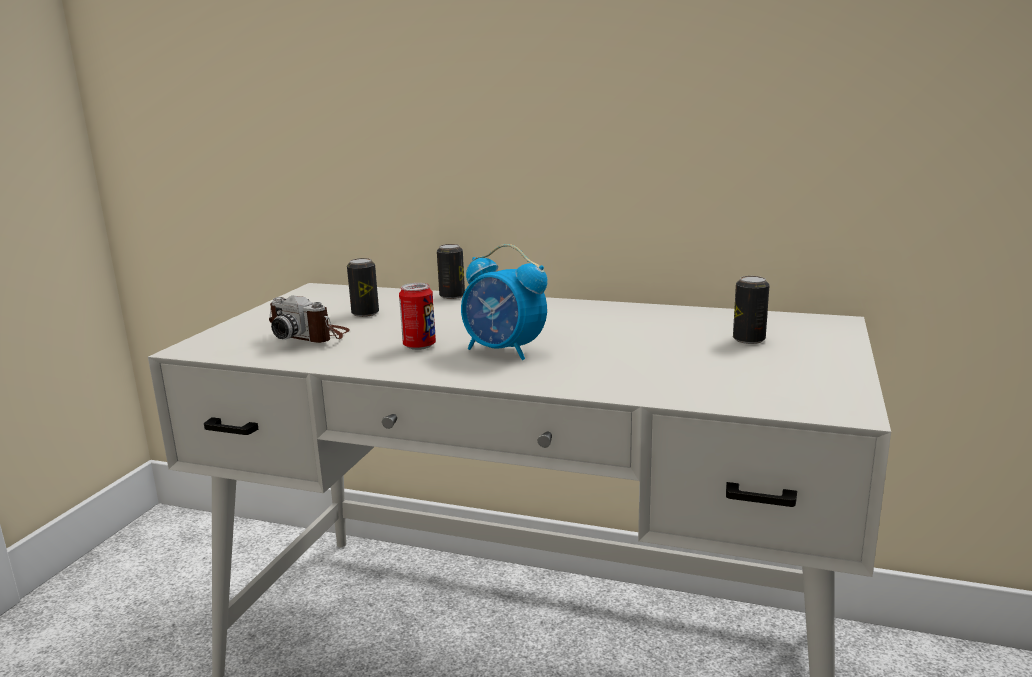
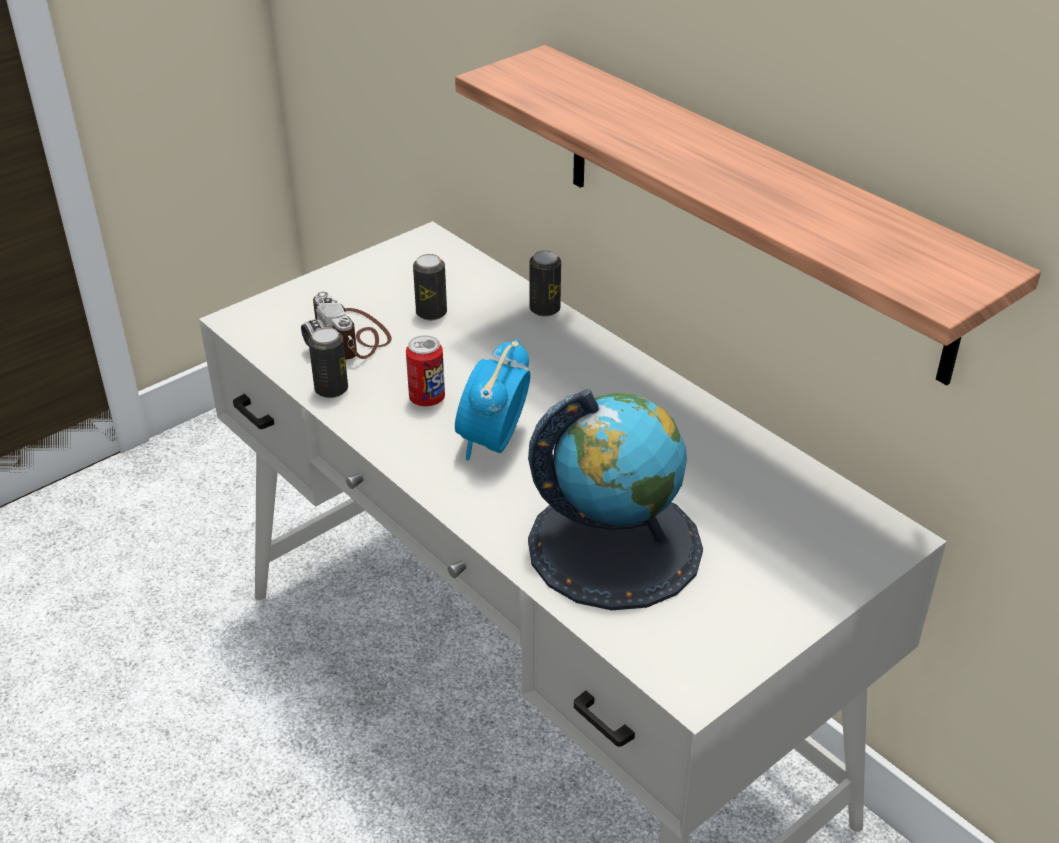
camera: 30 degrees right, 20 degrees up
(504, 351) = (493, 442): alarm clock -> alarm clock turned 45 degrees clockwise
(634, 131) = (750, 208): none -> shelf
(673, 369) = (615, 545): none -> globe
(748, 339) = (752, 529): can -> can (331, 389)

